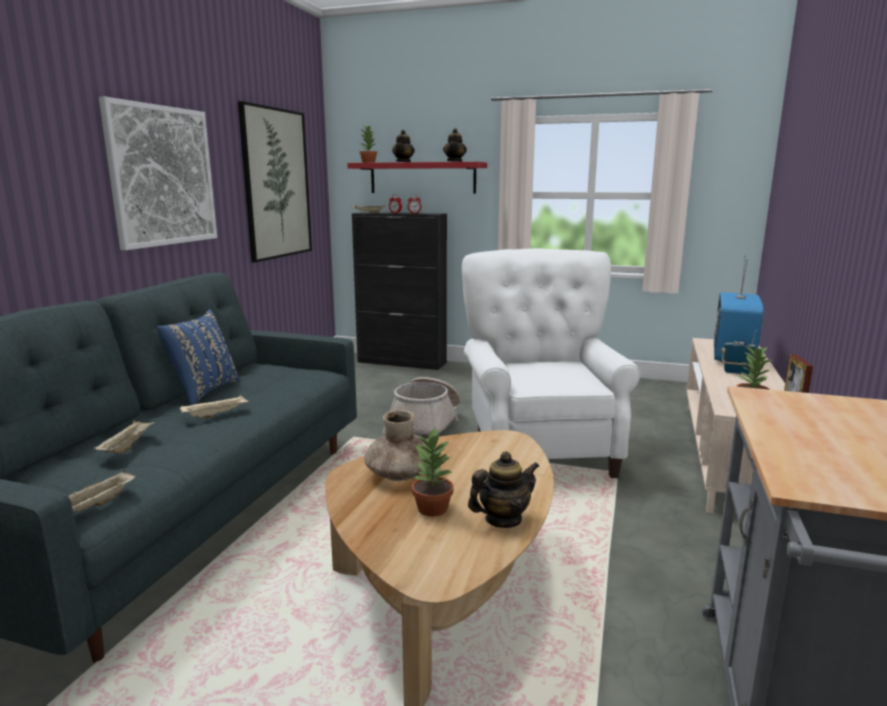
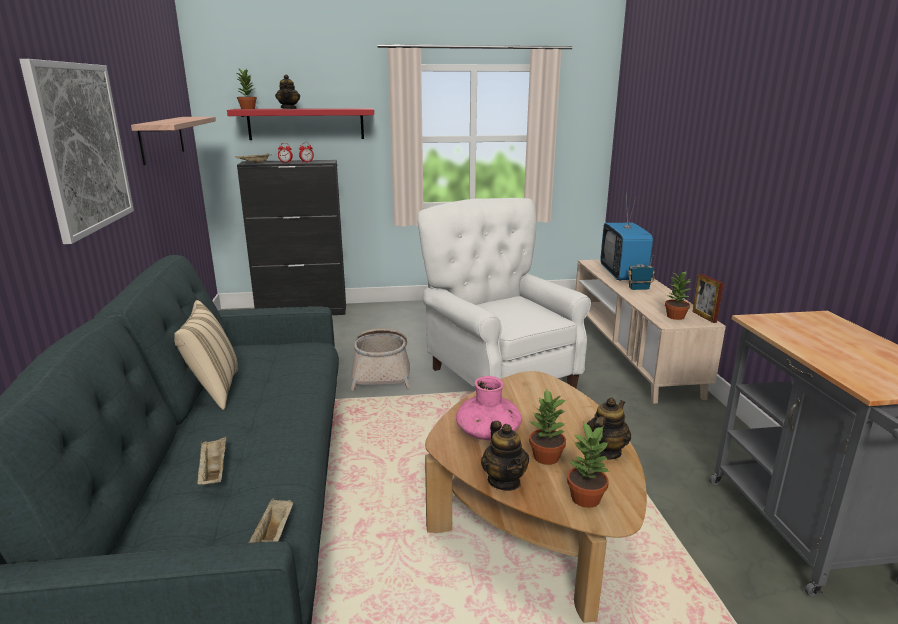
camera: 25 degrees left, 5 degrees up
(204, 391) = (213, 390): blue pillow -> beige pillow
(216, 415) = (264, 414): beige tray -> none
(276, 184) = (162, 139): picture -> shelf
(401, 474) = (488, 433): brown vase -> pink vase
(427, 555) = (586, 498): none -> potted plant
(455, 161) = (345, 108): teapot -> teapot (504, 481)

